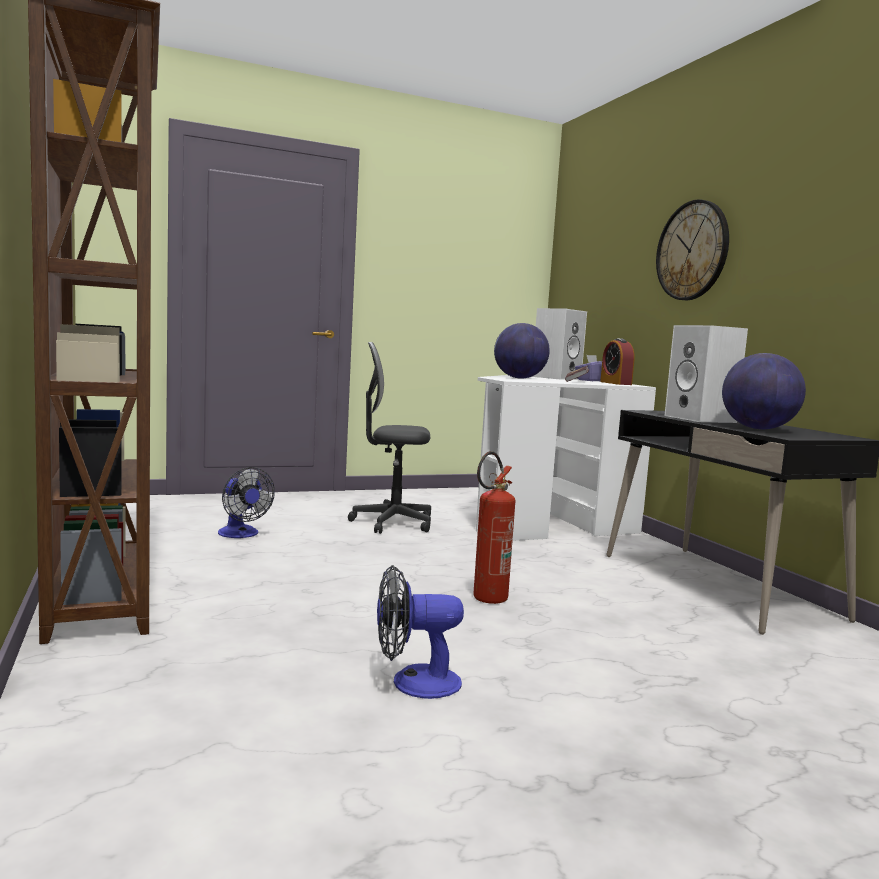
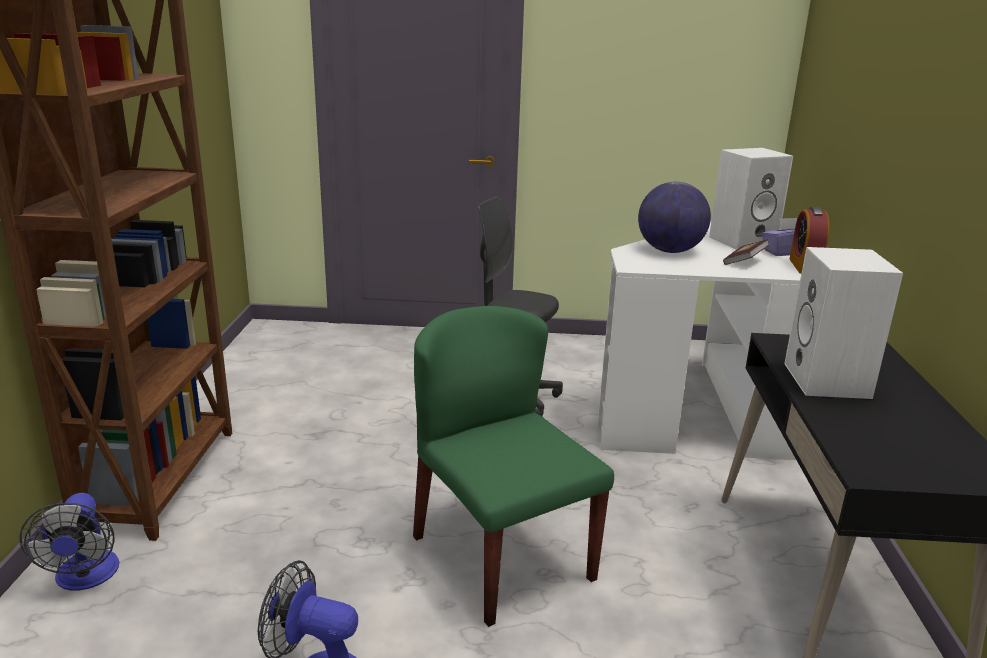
camera: 25 degrees right, 15 degrees up
(241, 534) = (346, 398): fan -> fan (85, 578)
(486, 600) = (501, 556): fire extinguisher -> green chair
(692, 251) = (921, 99): wall clock -> none
(758, 429) = (868, 431): globe -> none

